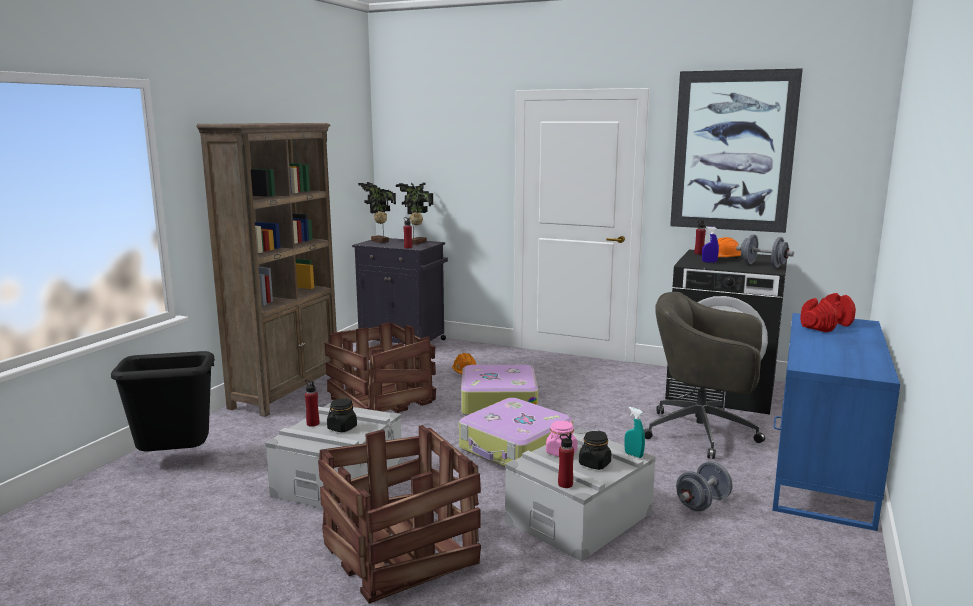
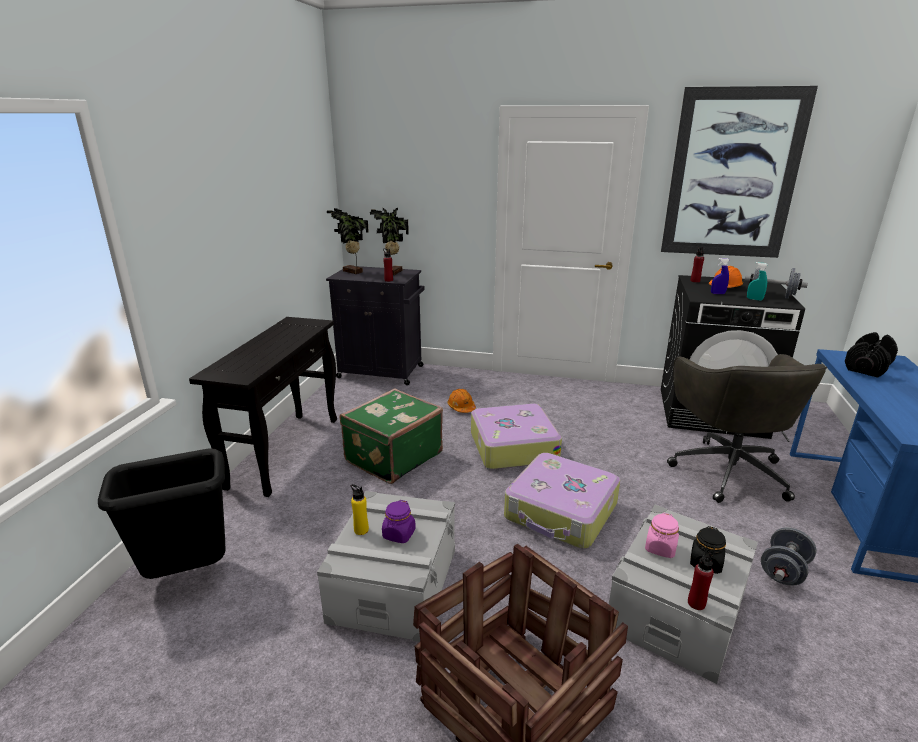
camera: 10 degrees left, 10 degrees up
(287, 391) = (285, 451): brown bookcase -> black console table
(313, 424) = (361, 530): red bottle -> yellow bottle
(342, 428) = (399, 534): black jar -> purple jar
(380, 401) = (392, 456): crate -> green suitcase
(633, 455) = (735, 542): turquoise spray bottle -> turquoise spray bottle (754, 299)
(703, 433) = (728, 470): grey office chair -> grey office chair turned 105 degrees counterclockwise
(826, 325) = (867, 367): red dumbbell -> black dumbbell

